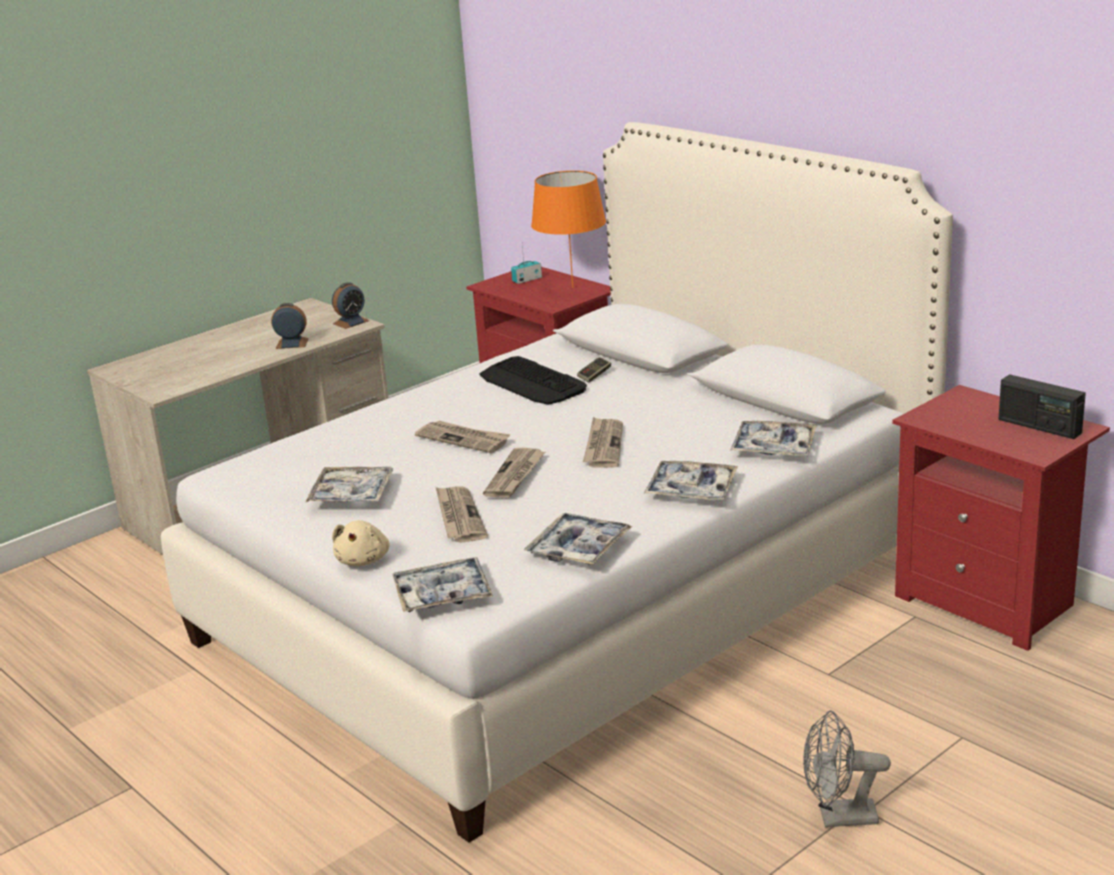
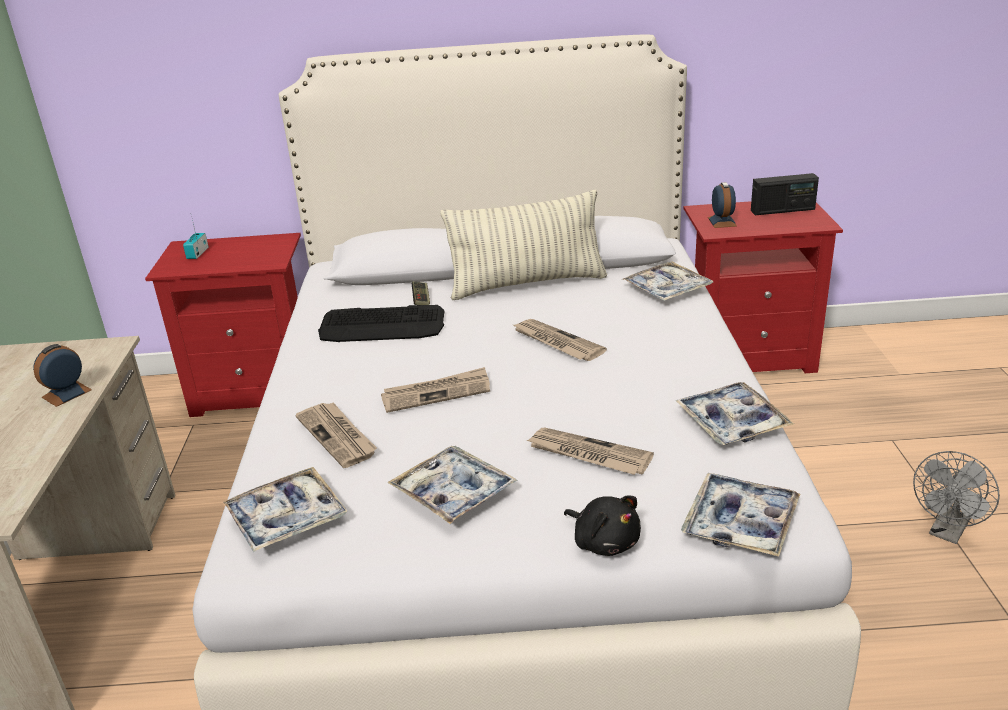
camera: 50 degrees left, 5 degrees up
(351, 322) = (95, 348): alarm clock -> alarm clock (722, 222)
(363, 560) = (604, 541): beige plush toy -> black plush toy
(515, 475) = (551, 397): newspaper -> newspaper (338, 436)
(572, 288) = (257, 245): orange table lamp -> none
(687, 397) = (527, 284): none -> pillow
(691, 490) = (691, 341): tray -> tray (287, 518)

